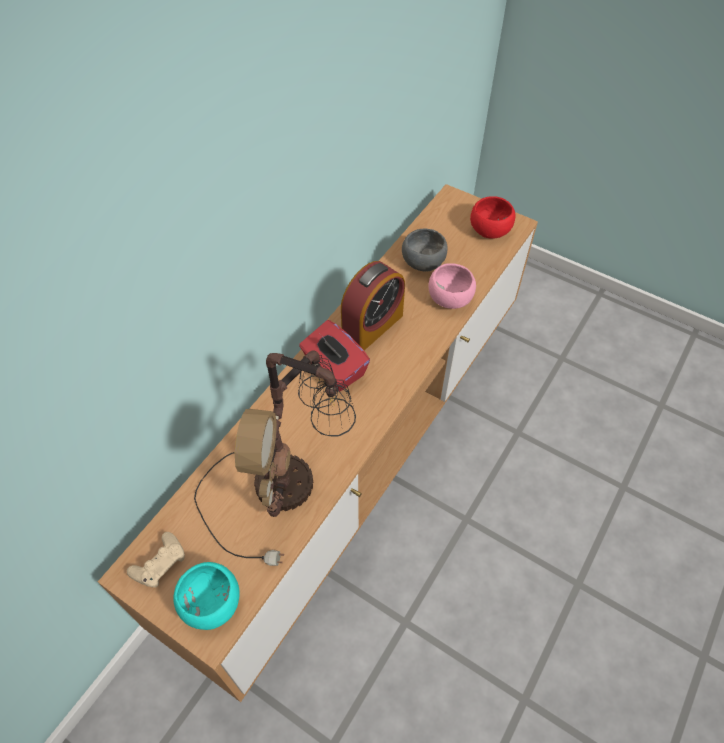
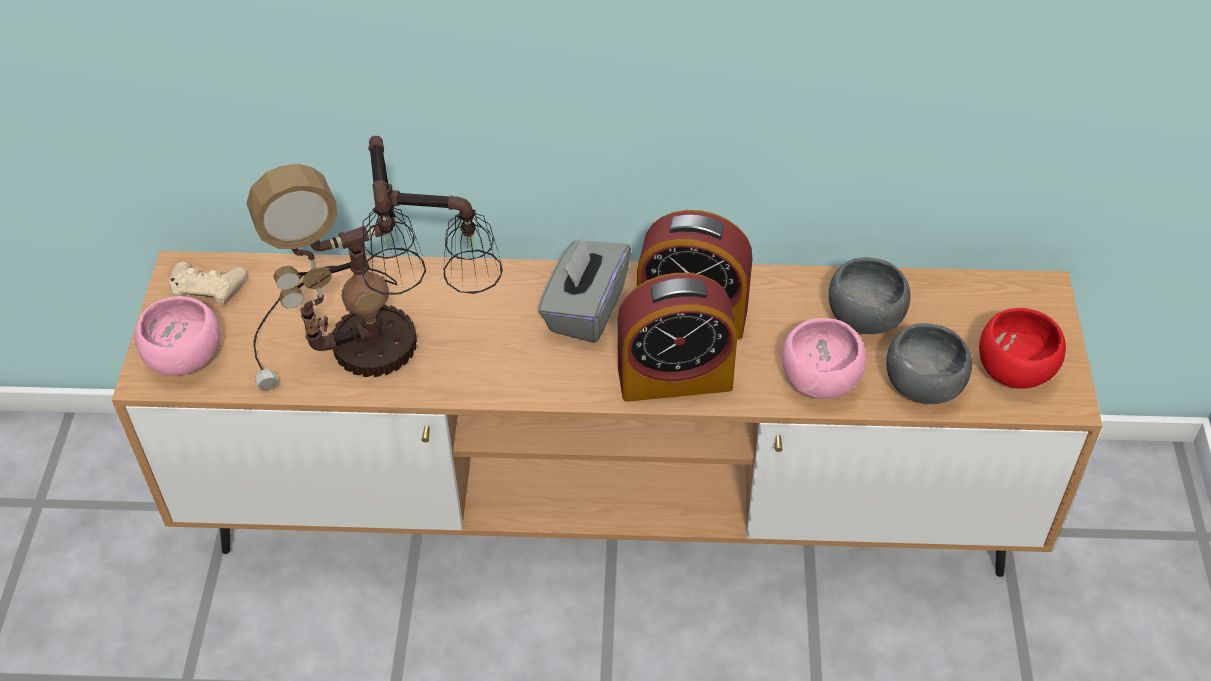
camera: 60 degrees right, 5 degrees down
(211, 601) = (187, 356): turquoise bowl -> pink bowl
(334, 369) = (585, 309): red tissue box -> grey tissue box
(409, 354) = (675, 377): none -> alarm clock
(478, 265) = (922, 386): none -> grey bowl

